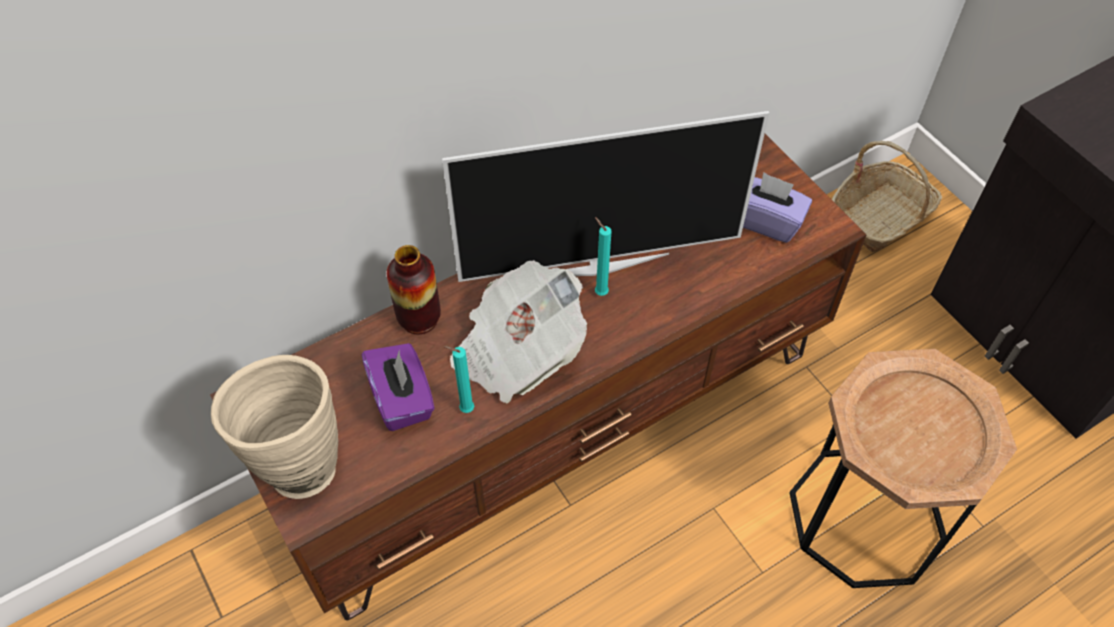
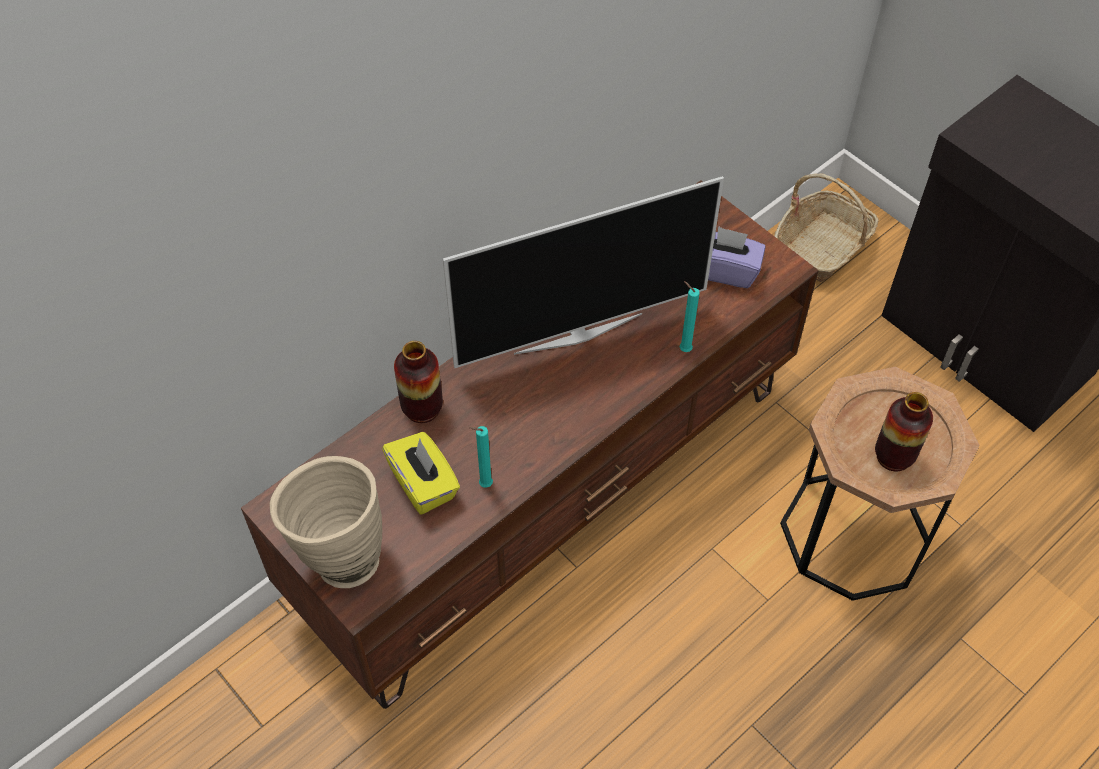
camera: 10 degrees left, 0 degrees up
(402, 399) = (424, 484): purple tissue box -> yellow tissue box
(517, 350) = (520, 424): newspaper -> none
(599, 292) = (585, 359): turquoise candle -> turquoise candle (683, 349)
(918, 446) = (893, 456): none -> vase

